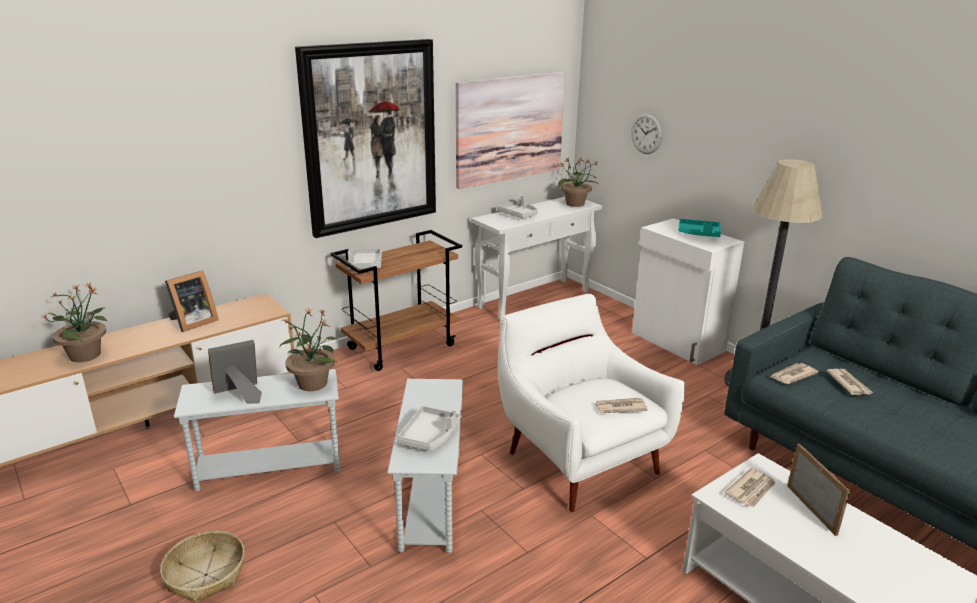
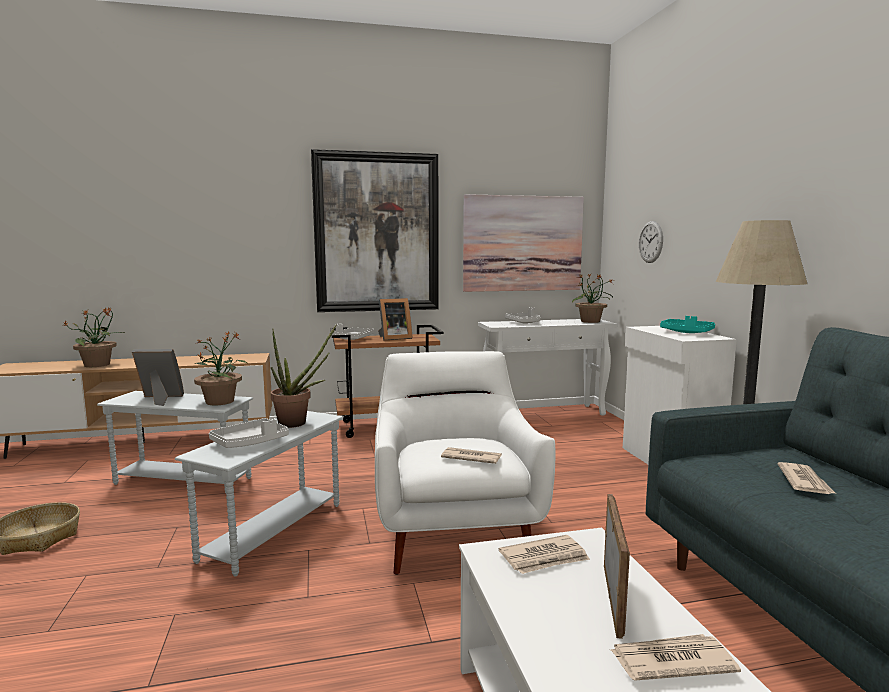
camera: 25 degrees right, 15 degrees down
(192, 322) = (191, 359): picture frame -> picture frame (393, 338)
(437, 399) = (298, 423): none -> potted plant
(792, 375) = (722, 462): newspaper -> newspaper (670, 661)

